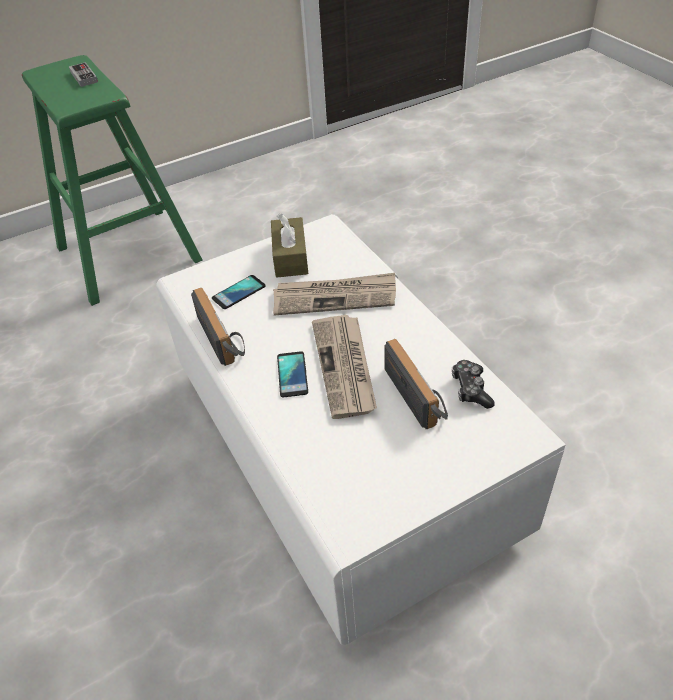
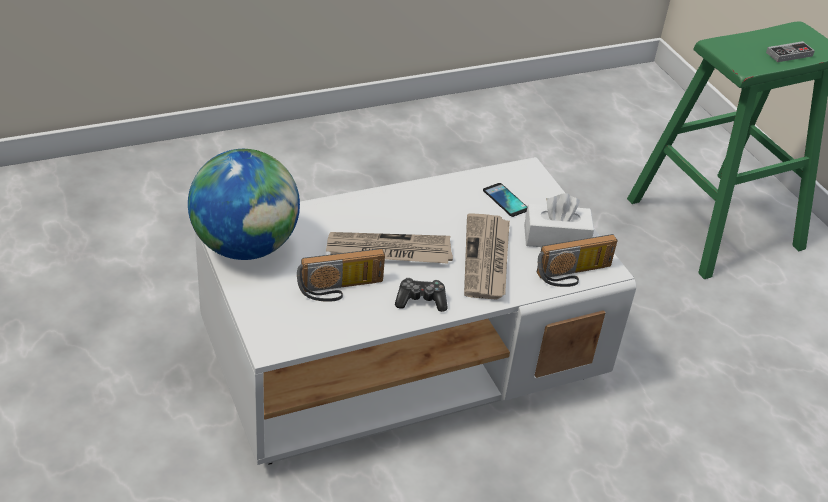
camera: 90 degrees right, 5 degrees down
(224, 338) = (444, 187): radio -> radio (574, 275)
(290, 257) = (556, 238): brown tissue box -> white tissue box
(292, 374) = (388, 220): phone -> none
(375, 498) = (245, 246): none -> globe
(471, 389) = (338, 323): game controller -> game controller (421, 300)

